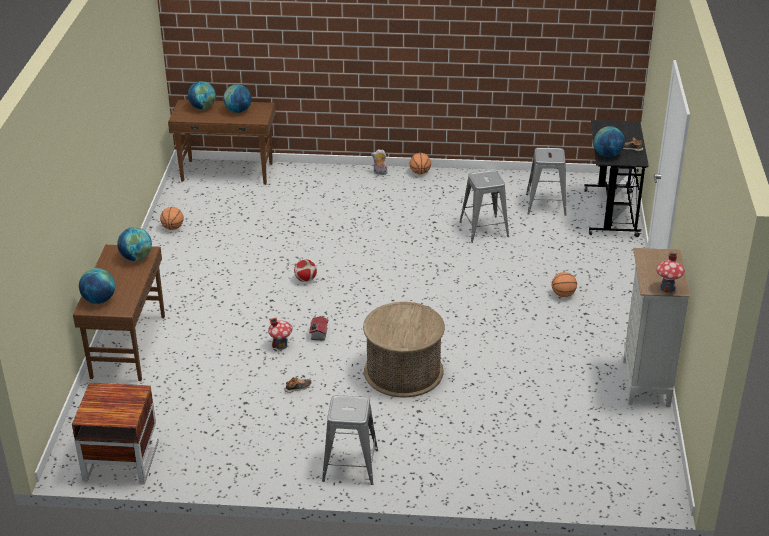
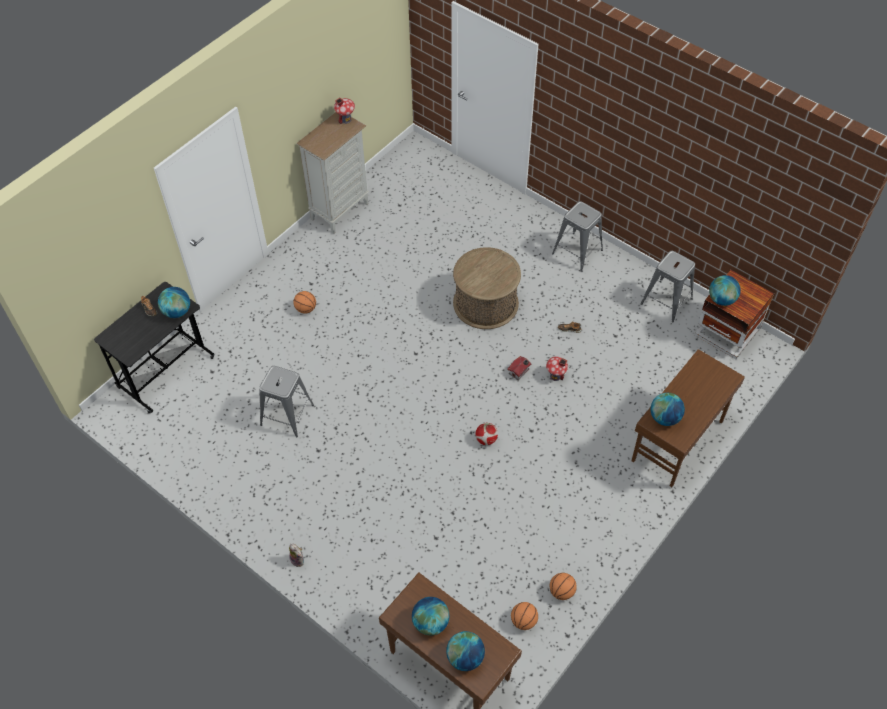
camera: 145 degrees left, 20 degrees up
(99, 300) = (717, 381): globe -> globe (721, 299)
(420, 173) = (260, 535): basketball -> basketball (523, 621)
(546, 205) = (203, 415): grey stool -> grey stool (666, 301)

